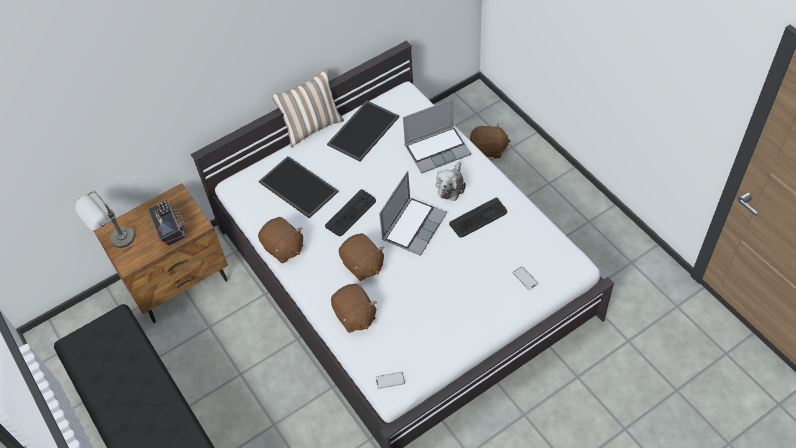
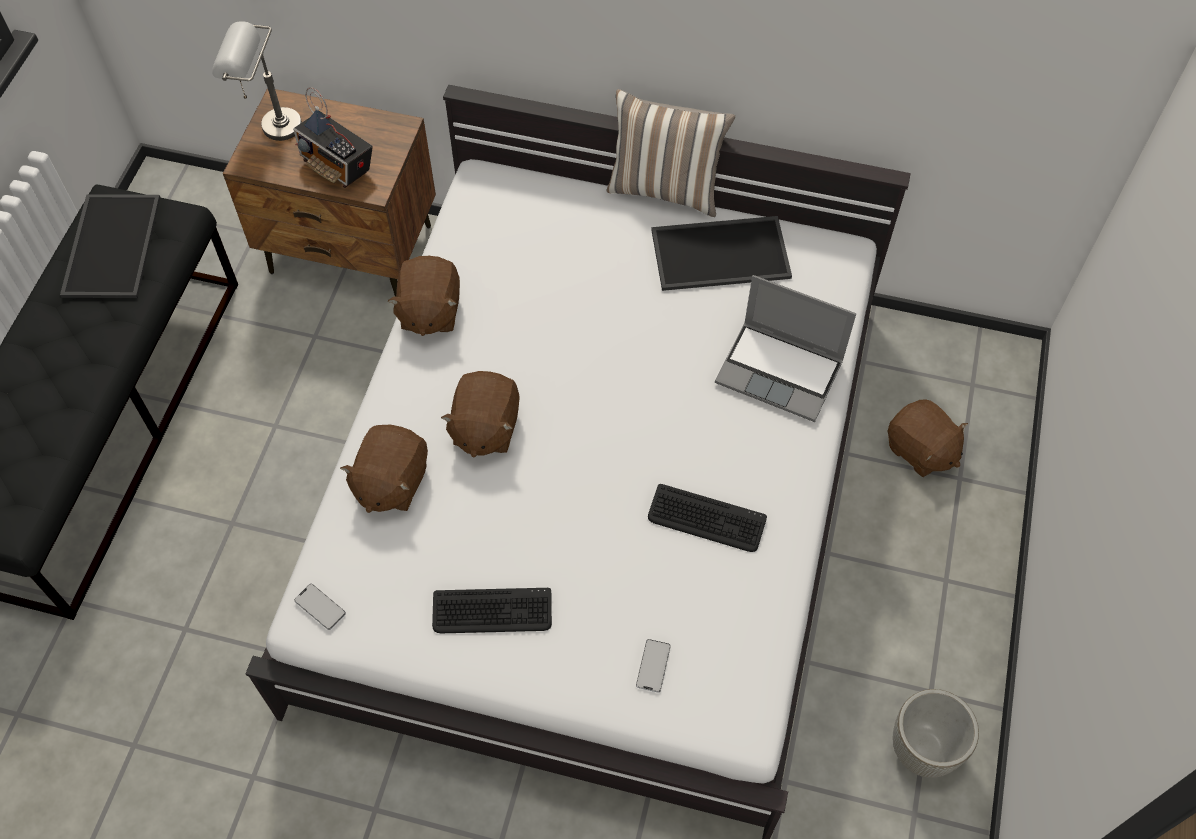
camera: 45 degrees right, 5 degrees up
(171, 230) = (337, 166): radio -> radio turned 105 degrees clockwise
(297, 187) = (544, 250): tray -> tray (110, 245)
(351, 213) = (560, 347): keyboard -> keyboard (492, 611)
(413, 226) = (611, 442): laptop -> none
(451, 186) = (731, 438): plush toy -> none
(609, 241) = (923, 750): none -> grey planter

